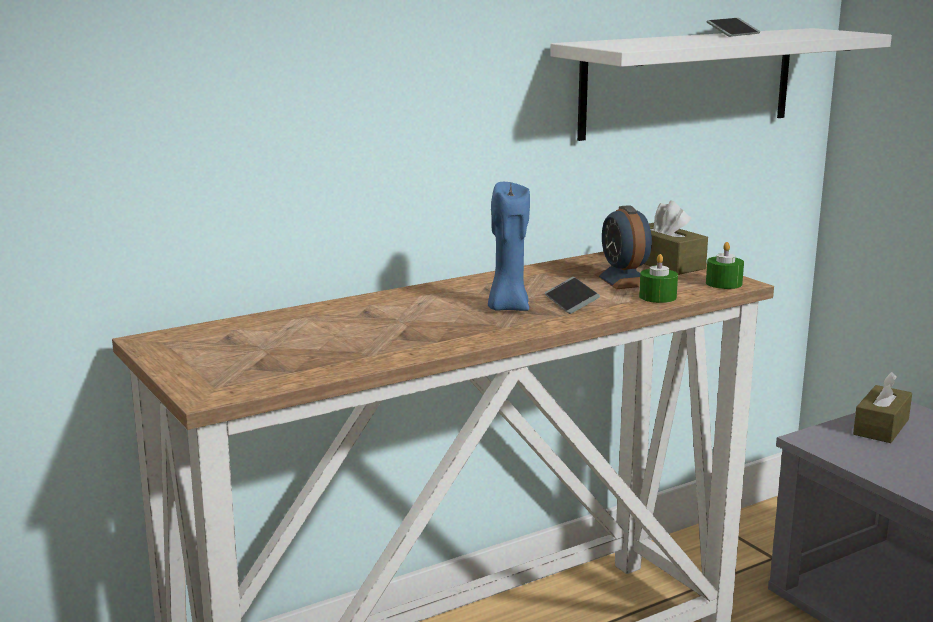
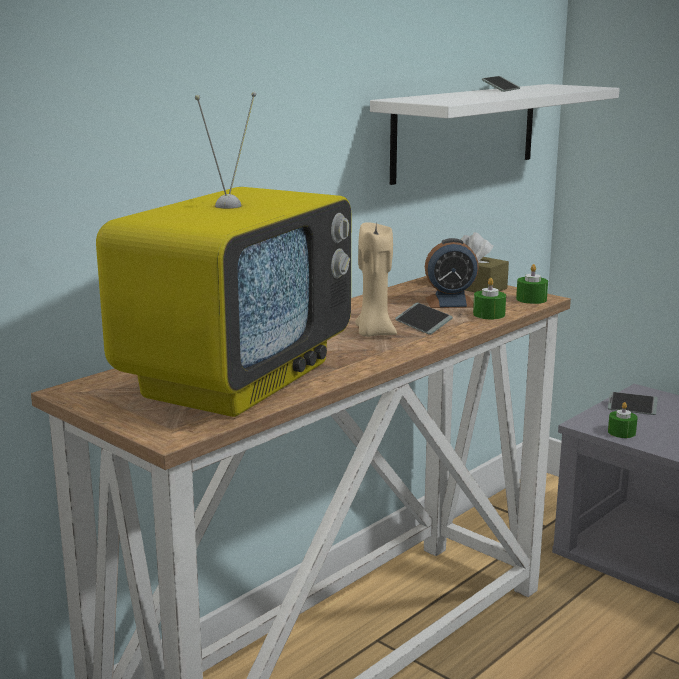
camera: 15 degrees left, 0 degrees up
(321, 343) = (236, 379): none -> television
(507, 307) = (373, 333): blue candle -> beige candle
(624, 280) = (450, 302): alarm clock -> alarm clock turned 60 degrees counterclockwise
(850, 454) = (621, 432): none -> green candle
(881, 427) = (632, 408): brown tissue box -> phone

